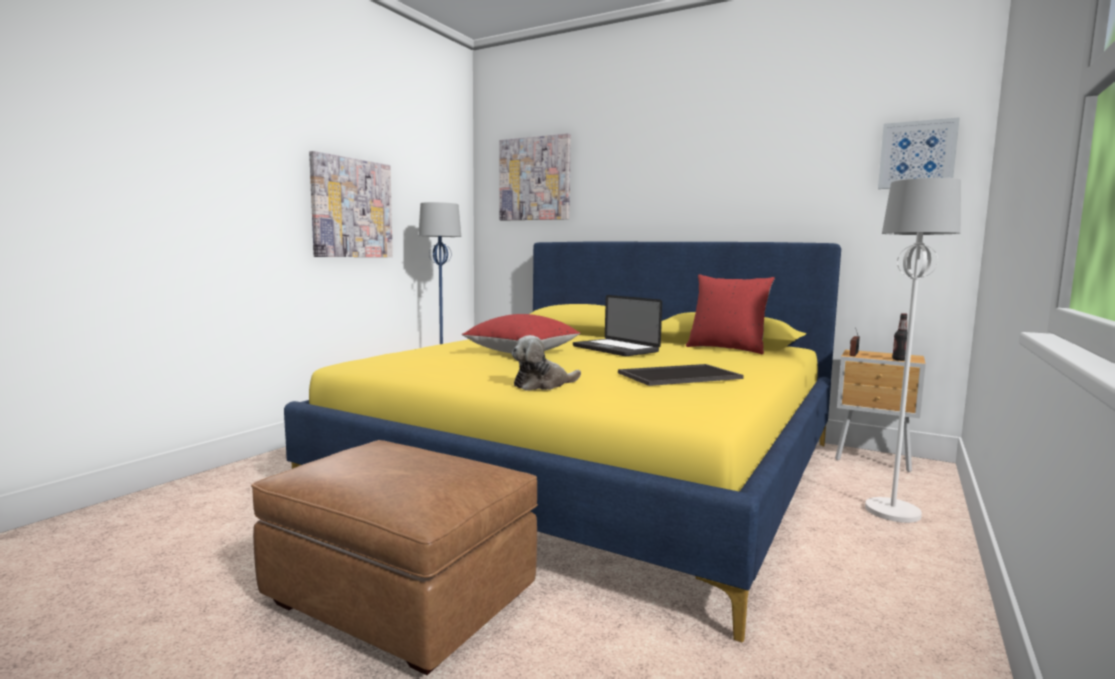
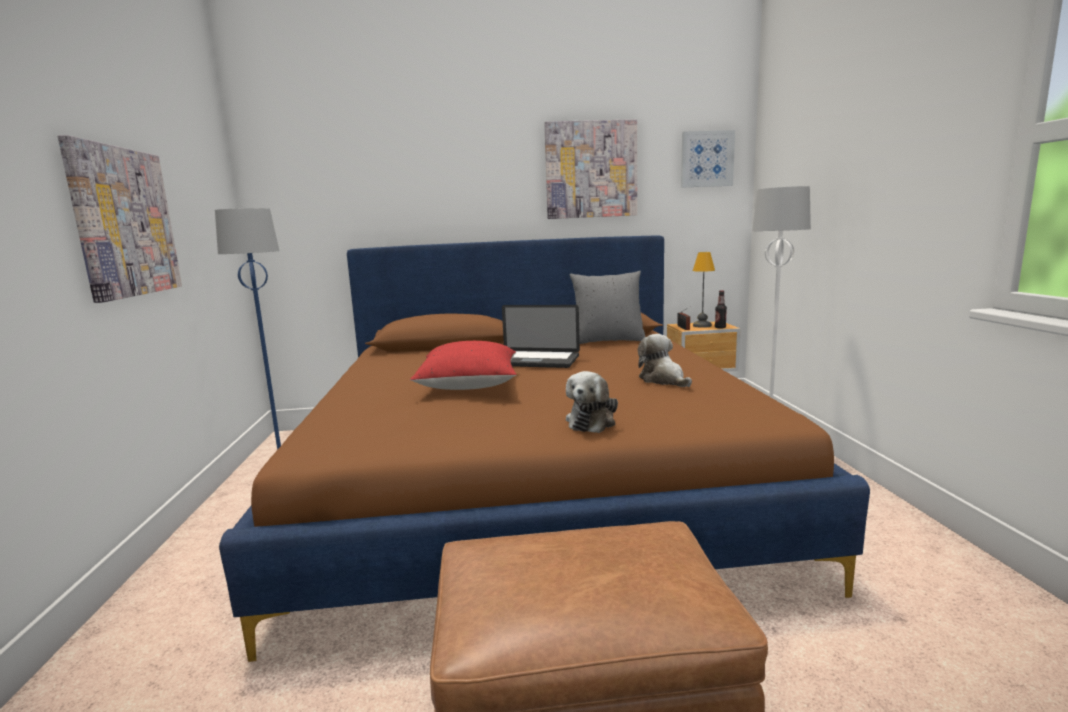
camera: 35 degrees left, 5 degrees up
(535, 179) = (329, 172): picture -> picture (591, 170)
(595, 467) = (532, 484): yellow bed -> brown bed
(679, 376) = (663, 380): tray -> plush toy
(727, 349) = (608, 341): red pillow -> grey pillow
(881, 355) = (701, 326): none -> table lamp

